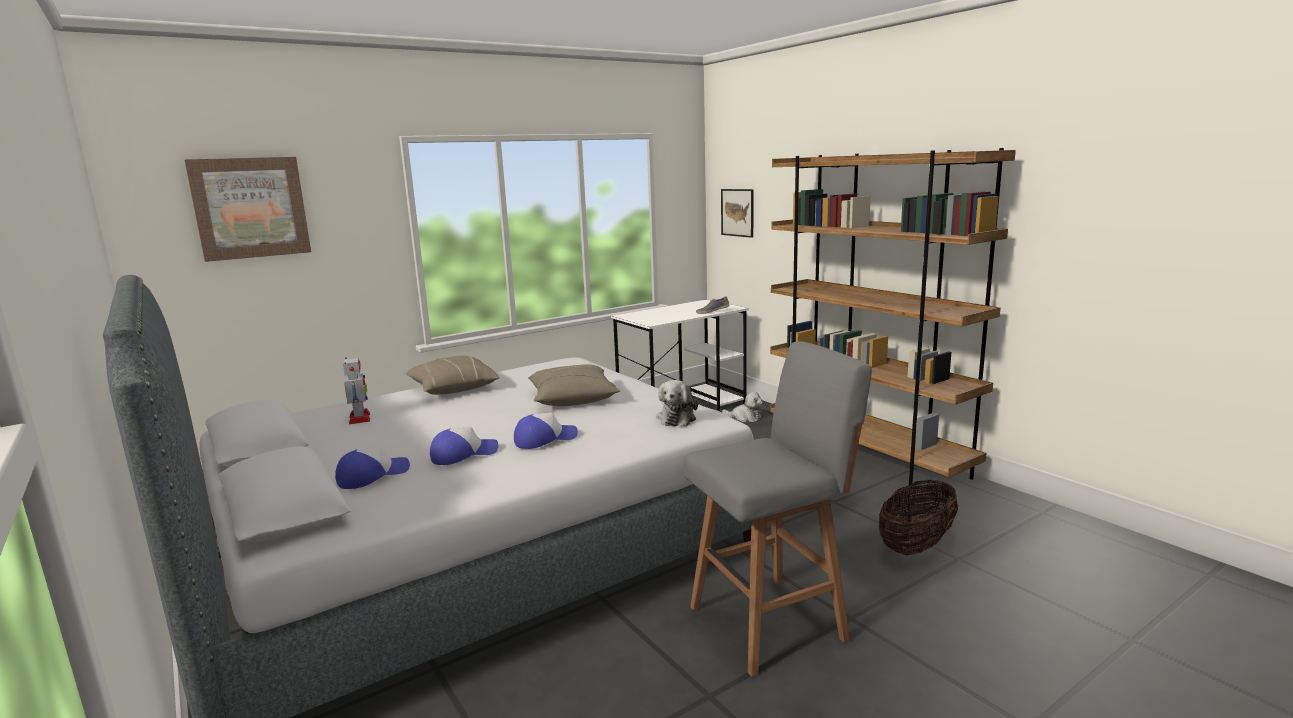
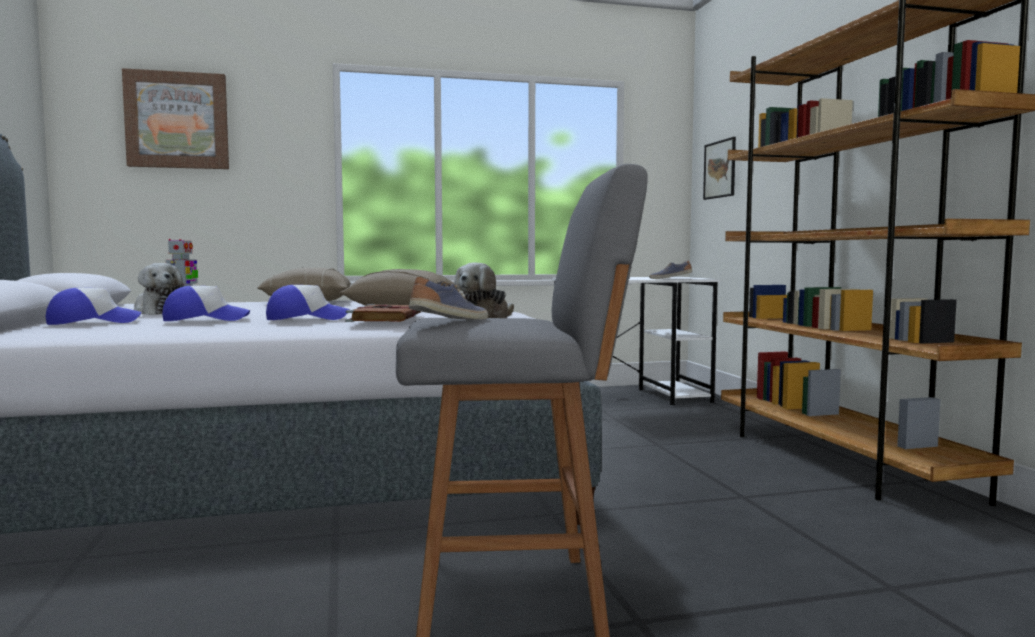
camera: 20 degrees right, 10 degrees down
(611, 431) = (386, 317): none -> brown book
(745, 418) = (699, 413): plush toy -> plush toy (157, 312)
(745, 467) = (451, 321): none -> shoe
(916, 545) = (832, 561): basket -> none

